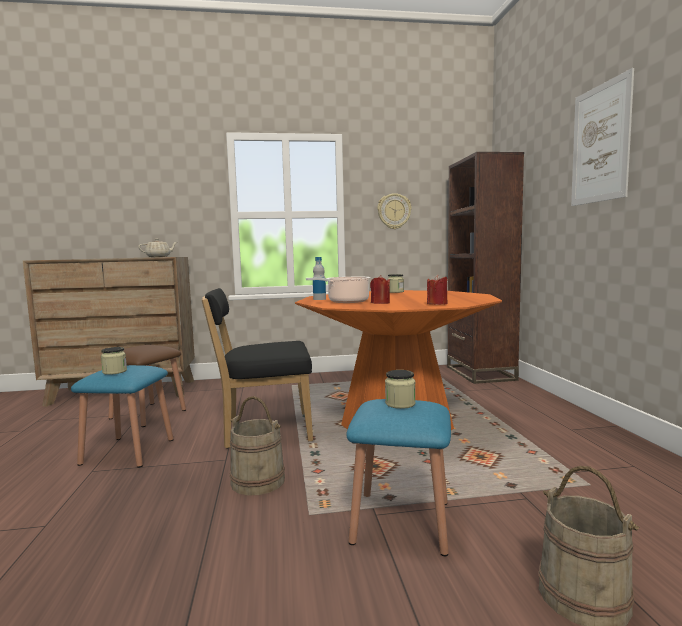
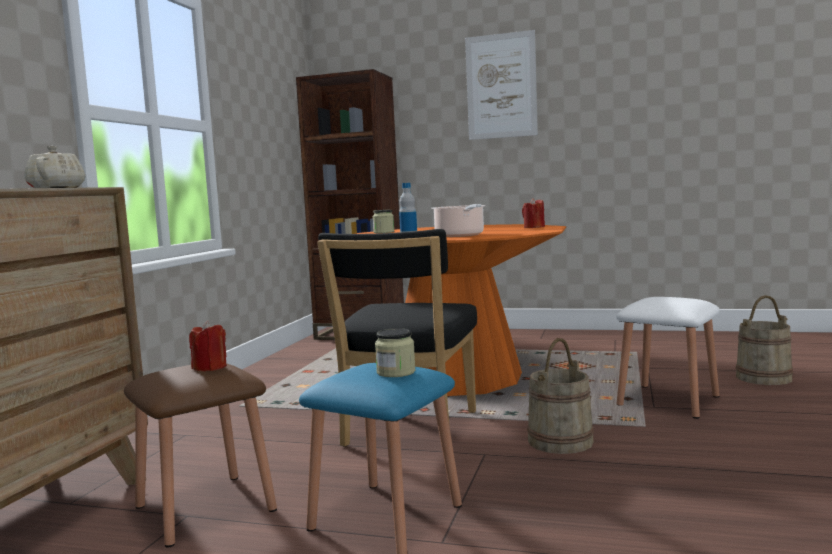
camera: 65 degrees left, 0 degrees up
(380, 303) = (495, 232): red candle -> red candle (210, 367)
(394, 211) = (252, 130): wall clock -> none
(400, 404) = (660, 299): jar -> none
(401, 521) = (668, 401): blue stool -> white stool

